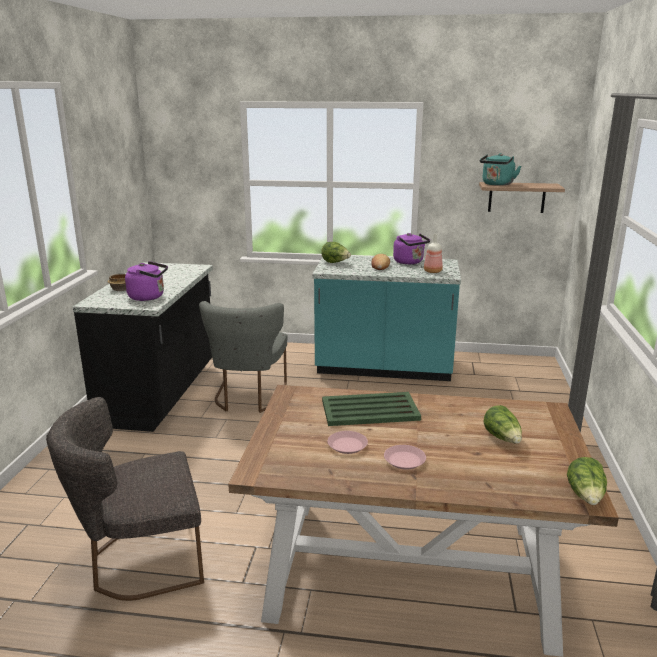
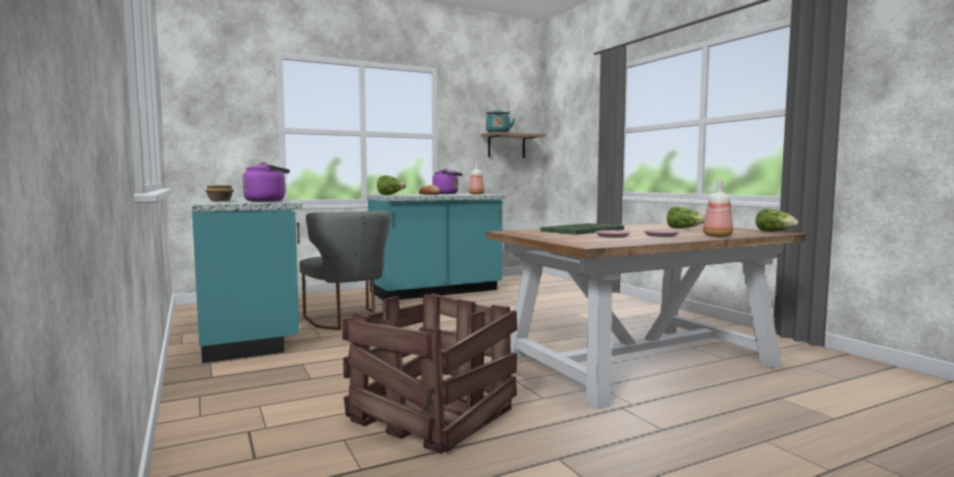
camera: 35 degrees left, 15 degrees down
(140, 562) = (430, 414): grey chair -> crate
(161, 394) = (247, 333): black counter -> turquoise counter
(463, 487) = (717, 236): none -> bottle

